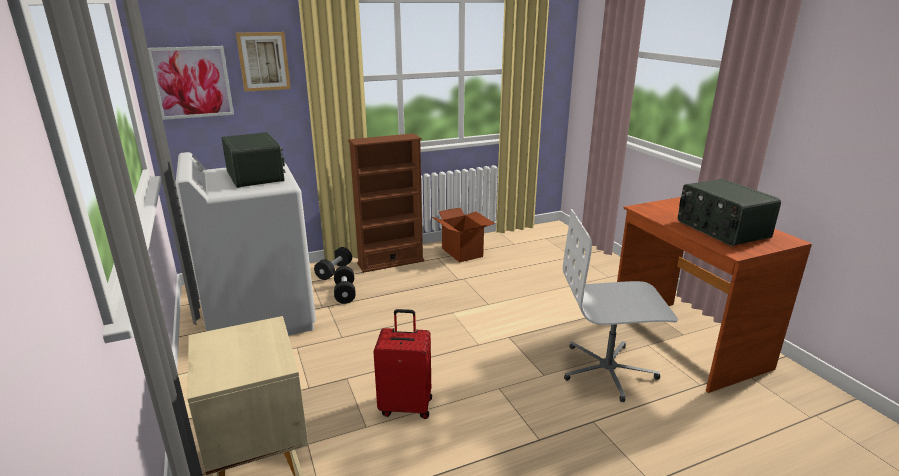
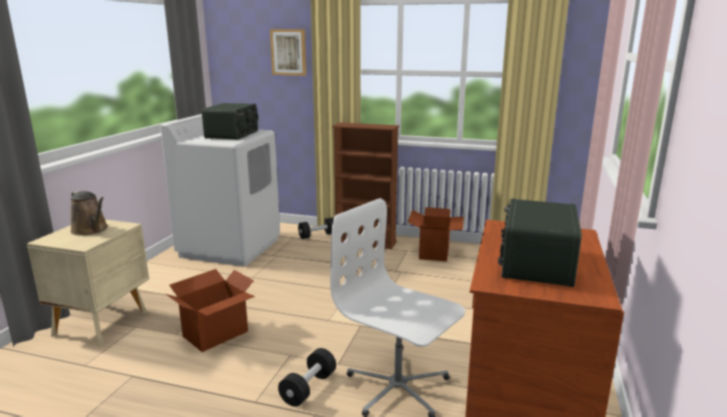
camera: 40 degrees right, 5 degrees down
(192, 82) = (241, 65): picture -> none
(239, 347) = (91, 230): none -> brown watering can
(345, 293) = (300, 251): black dumbbell -> black dumbbell (308, 388)
(406, 406) = (216, 334): red suitcase -> cardboard box

